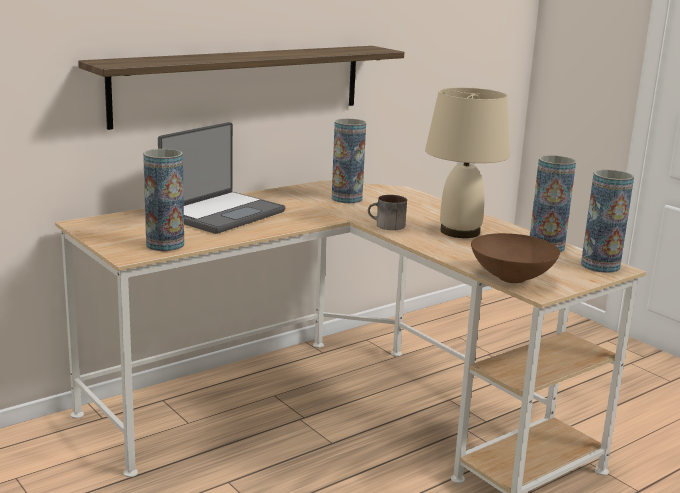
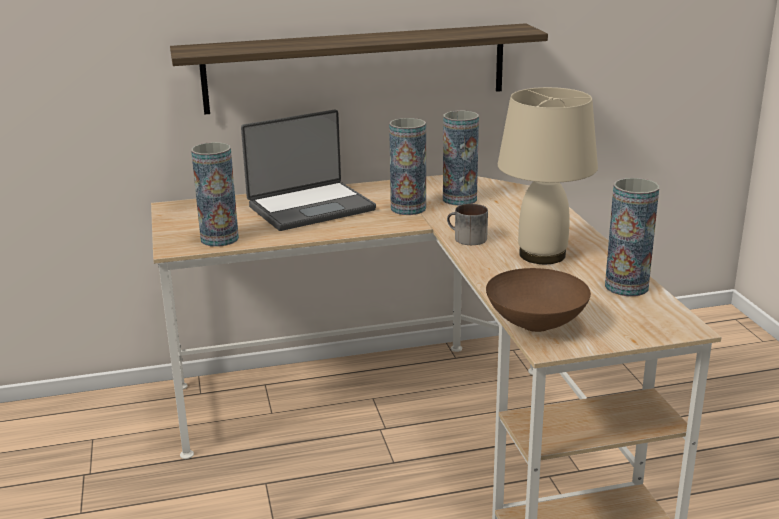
camera: 25 degrees right, 5 degrees up
(600, 266) = (666, 321): vase -> vase (408, 208)

